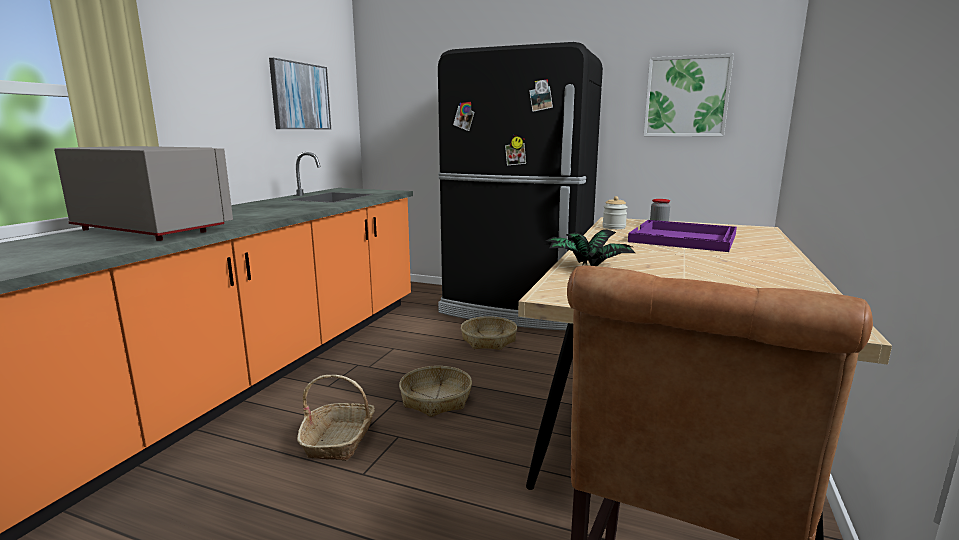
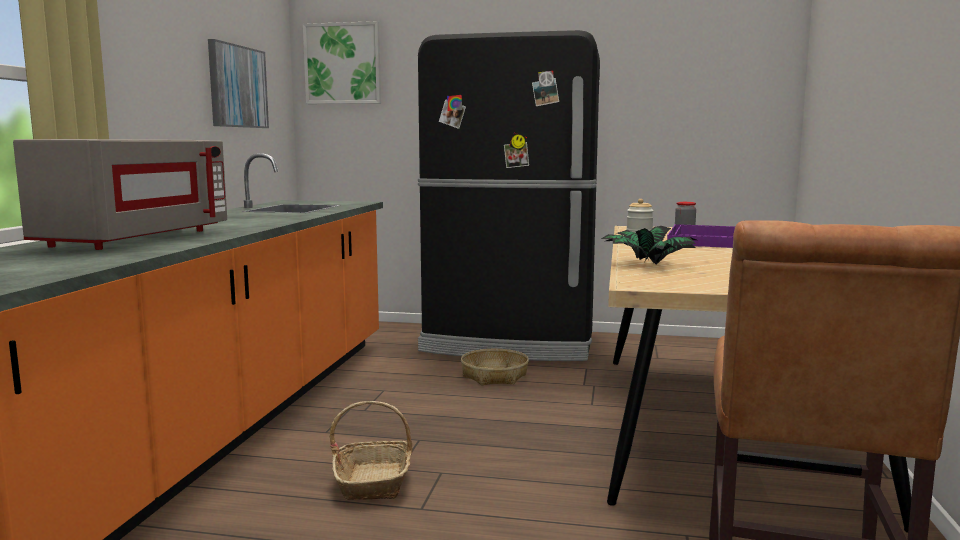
camera: 10 degrees left, 5 degrees down
(151, 230) = (135, 239): grey microwave -> grey microwave turned 90 degrees clockwise
(436, 399) = (465, 435): basket -> none
(686, 97) = (693, 92): picture -> picture (343, 64)

